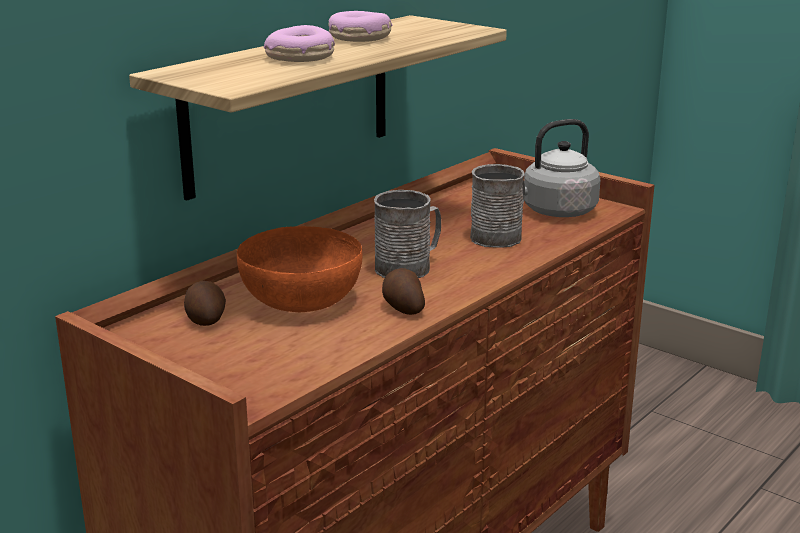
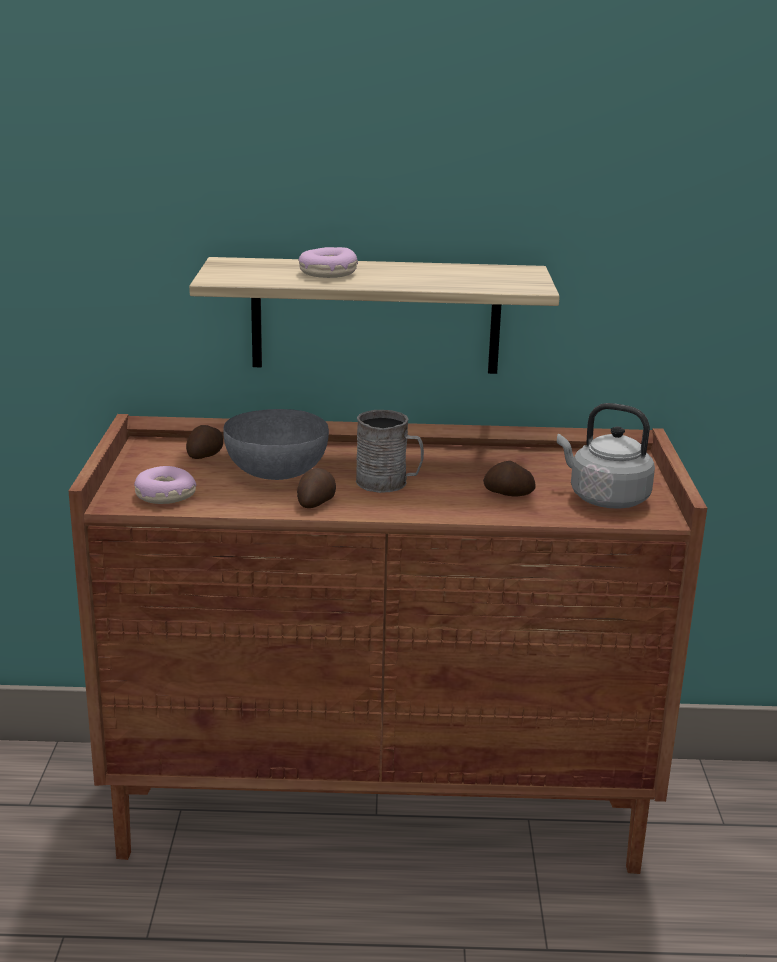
camera: 50 degrees right, 0 degrees up
(300, 300) = (276, 470): orange bowl -> grey bowl
(360, 38) = (422, 272): donut -> donut (164, 495)
(500, 236) = (508, 494): grey mug -> potato

